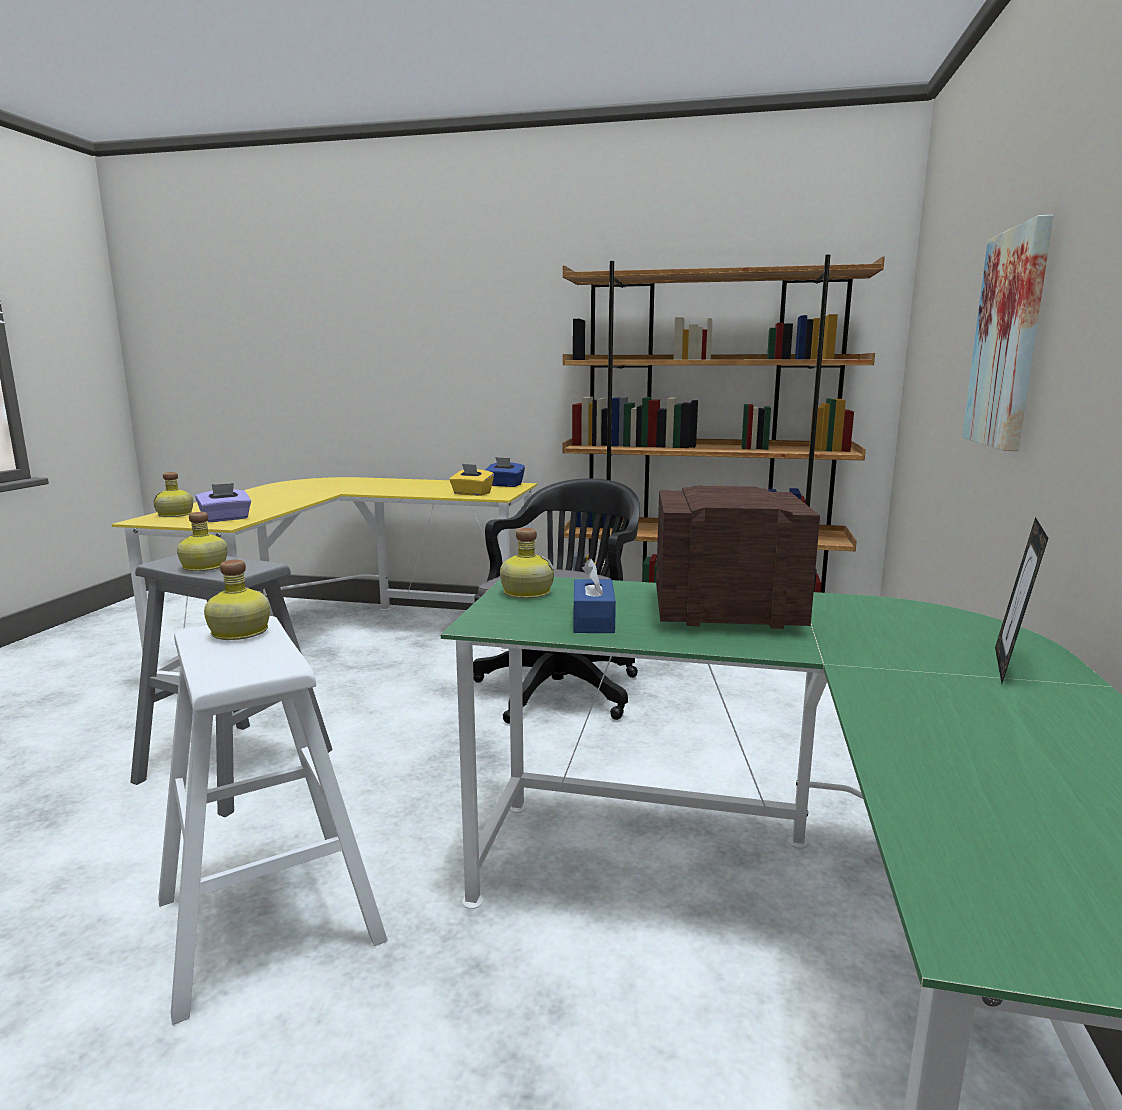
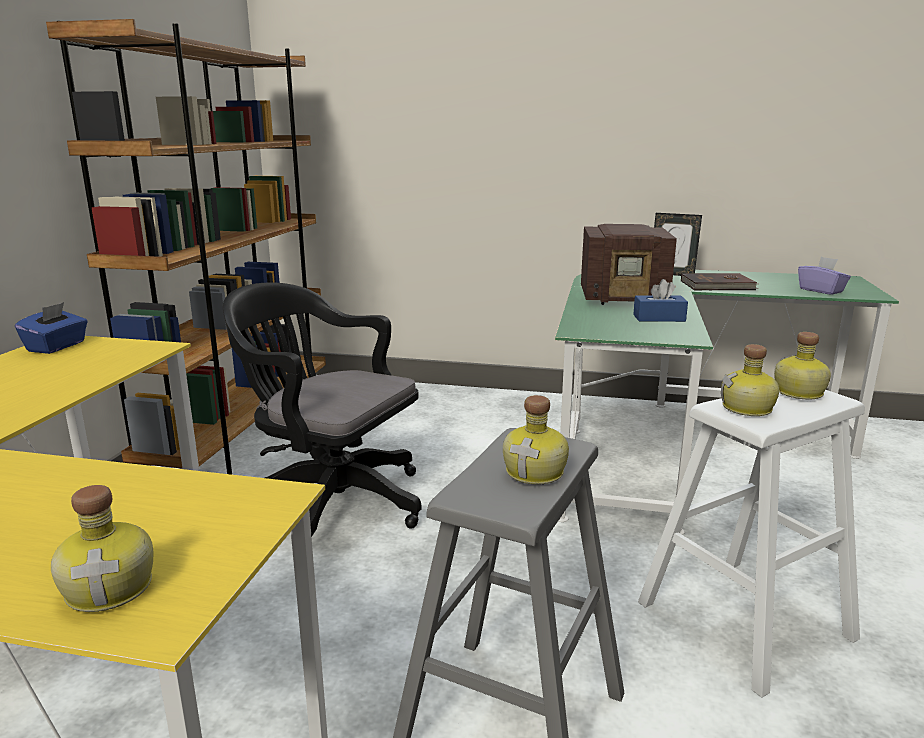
camera: 90 degrees left, 5 degrees up
(225, 519) = (213, 510): purple tissue box -> purple tissue box (821, 290)
(471, 494) = (117, 360): yellow tissue box -> none
(525, 592) = (608, 330): bottle -> bottle (798, 393)
(722, 612) = (624, 298): radio -> radio turned 90 degrees counterclockwise
(909, 695) = (718, 286): none -> brown book
(1009, 339) = (507, 131): picture -> none

